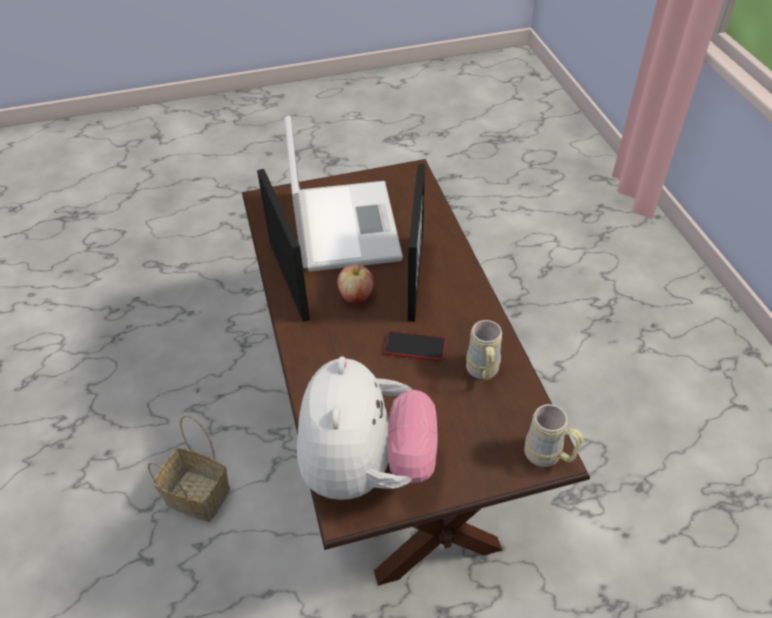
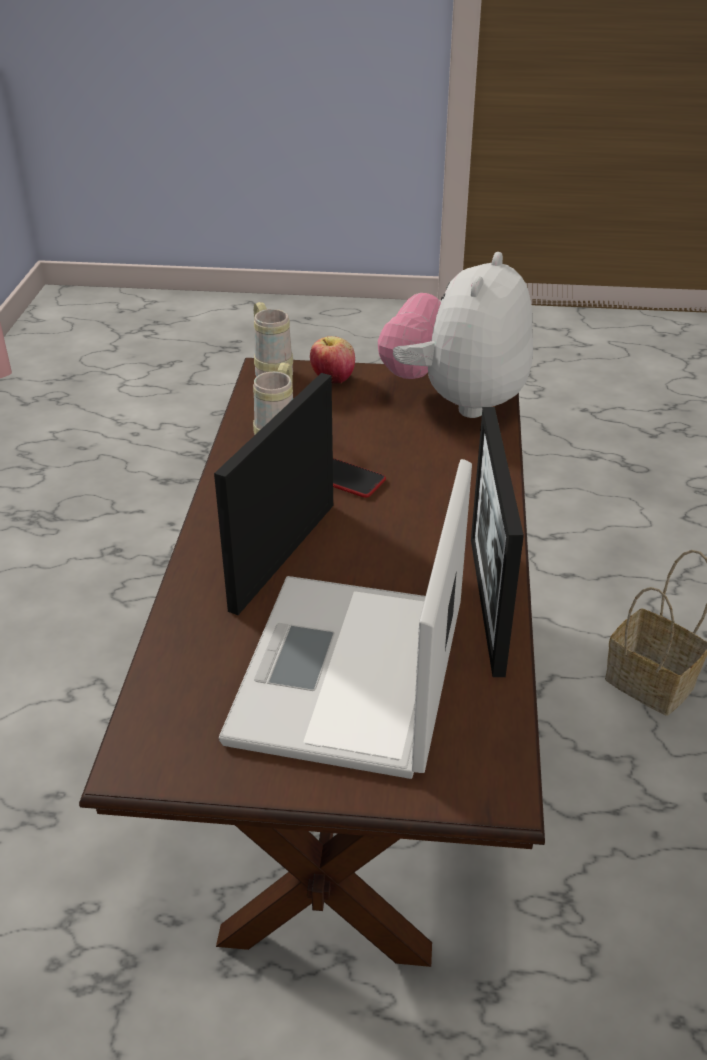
camera: 160 degrees left, 10 degrees down
(356, 296) = (388, 553): apple -> apple (333, 379)

